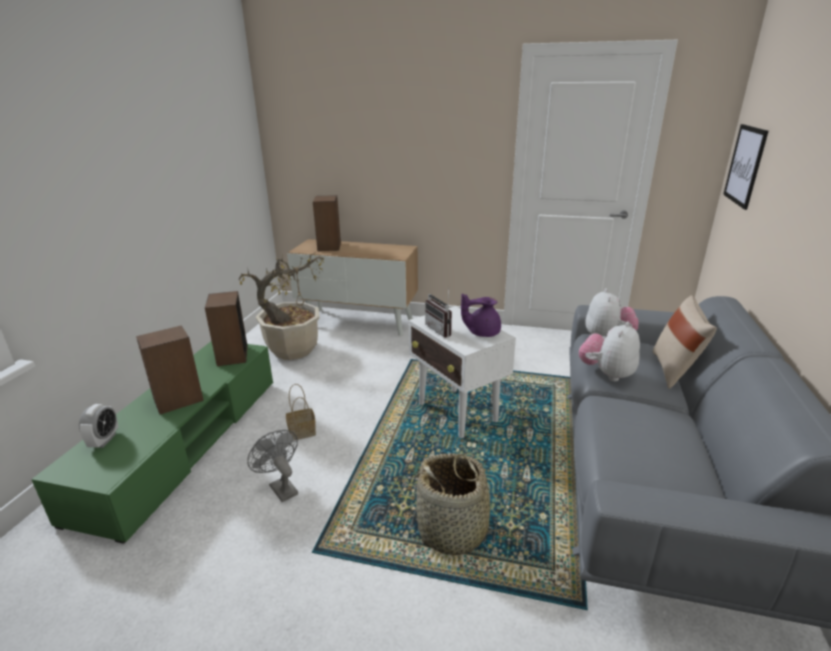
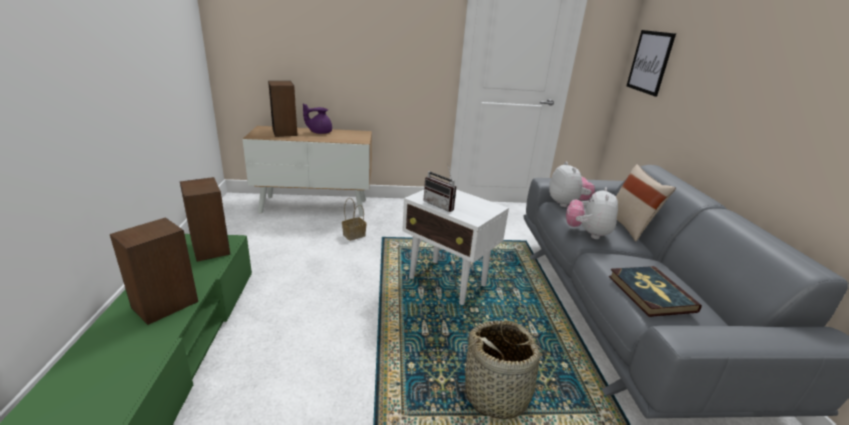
camera: 20 degrees left, 0 degrees up
(104, 440) = (82, 368): alarm clock -> none
(280, 487) = (307, 383): grey fan -> none
(293, 350) = (259, 238): potted plant -> none
(303, 431) = (306, 320): basket -> basket (354, 235)
(482, 332) = (478, 205): purple teapot -> purple teapot (319, 132)
(632, 447) = (650, 293): none -> book

